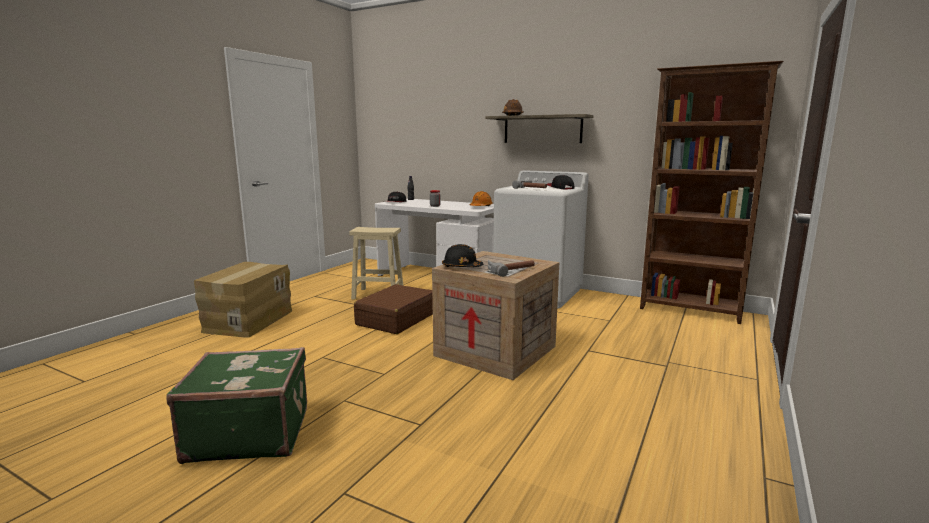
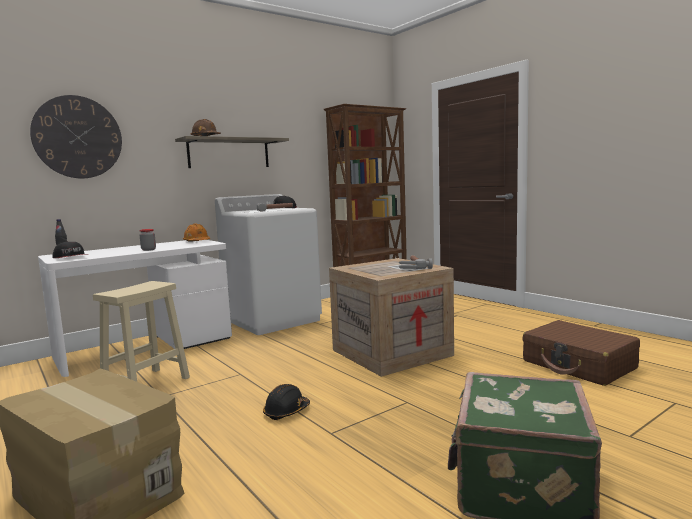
camera: 65 degrees left, 5 degrees down
(396, 319) = (256, 383): brown suitcase -> brown suitcase (579, 365)
(434, 118) = (77, 137): none -> wall clock
(461, 267) = (387, 274): black hard hat -> black hard hat (286, 412)

